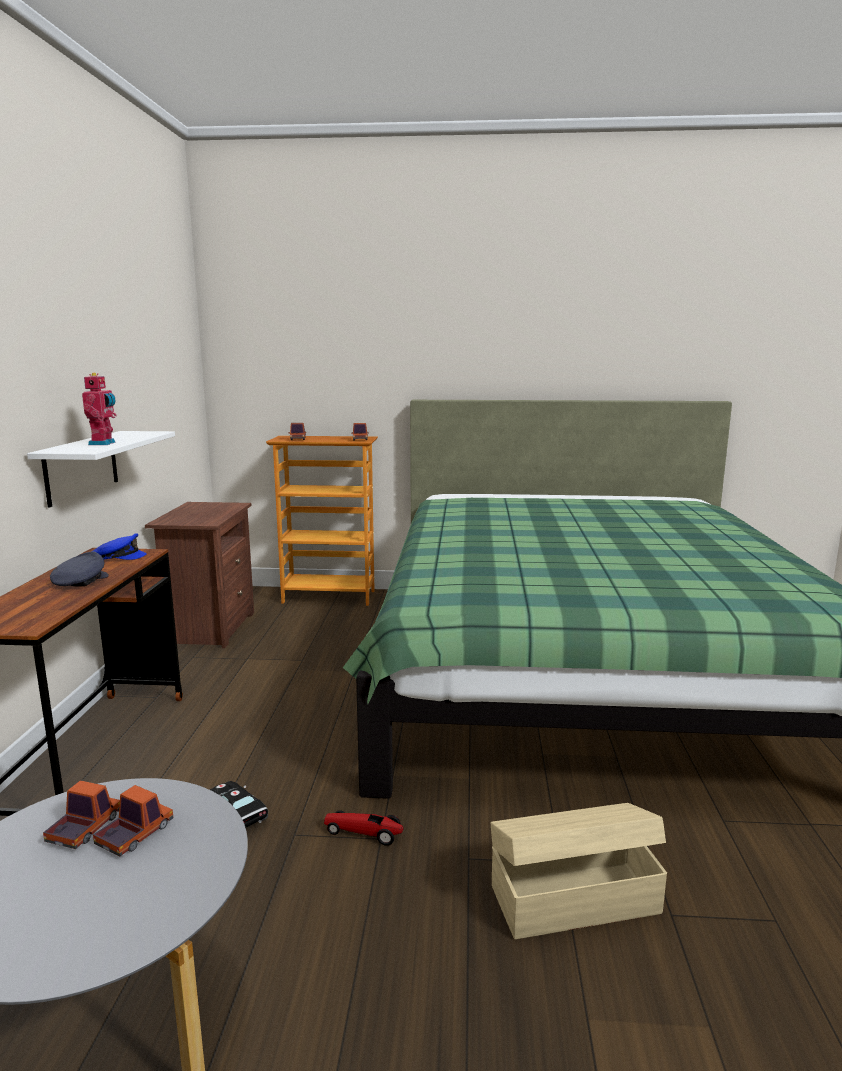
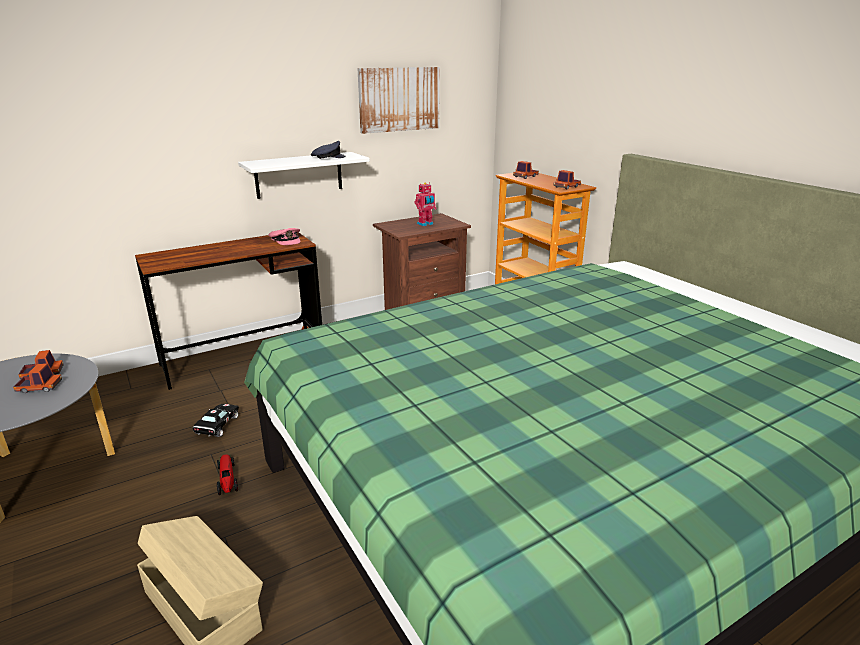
camera: 55 degrees right, 10 degrees up
(80, 582) = (232, 250): grey cap -> grey cap (327, 157)
(104, 443) = (290, 161): toy robot -> toy robot (425, 224)
(119, 556) = (286, 240): blue cap -> pink cap
(146, 363) = (399, 99): none -> picture

